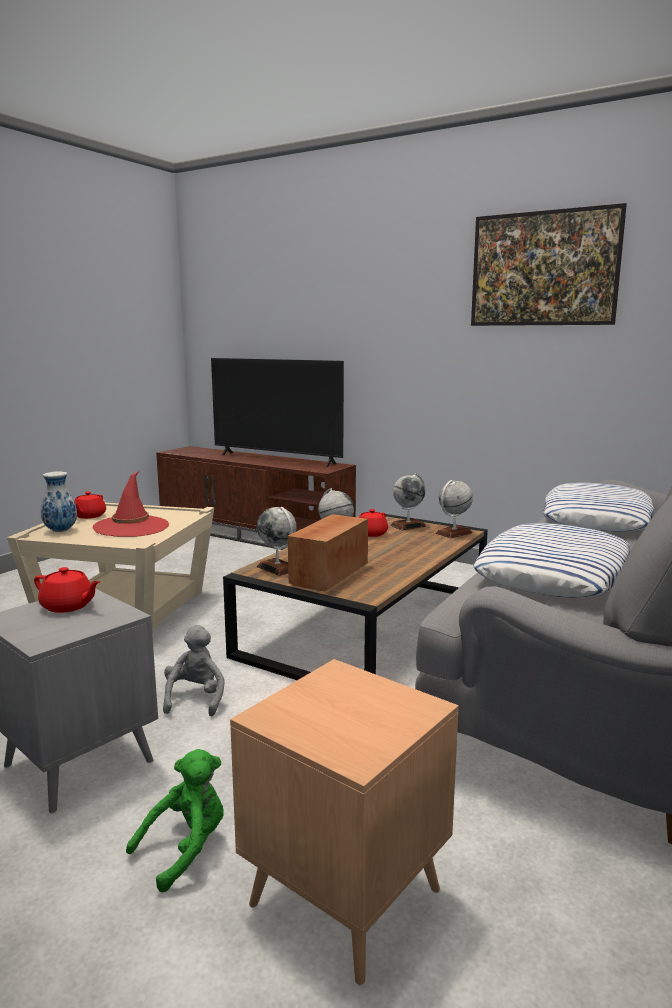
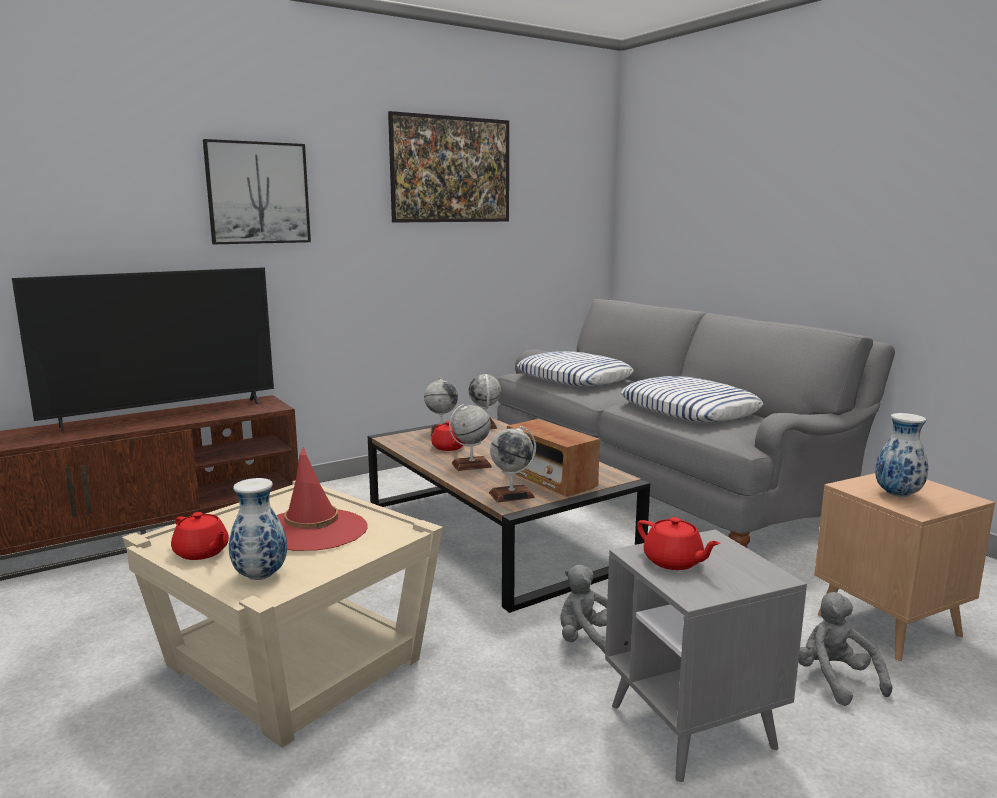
camera: 65 degrees left, 0 degrees up
(68, 606) = (674, 562): red teapot -> red teapot turned 90 degrees clockwise
(186, 848) = (835, 679): green plush toy -> grey plush toy
(329, 704) = (898, 495): none -> vase
(362, 302) = (258, 193): none -> picture

